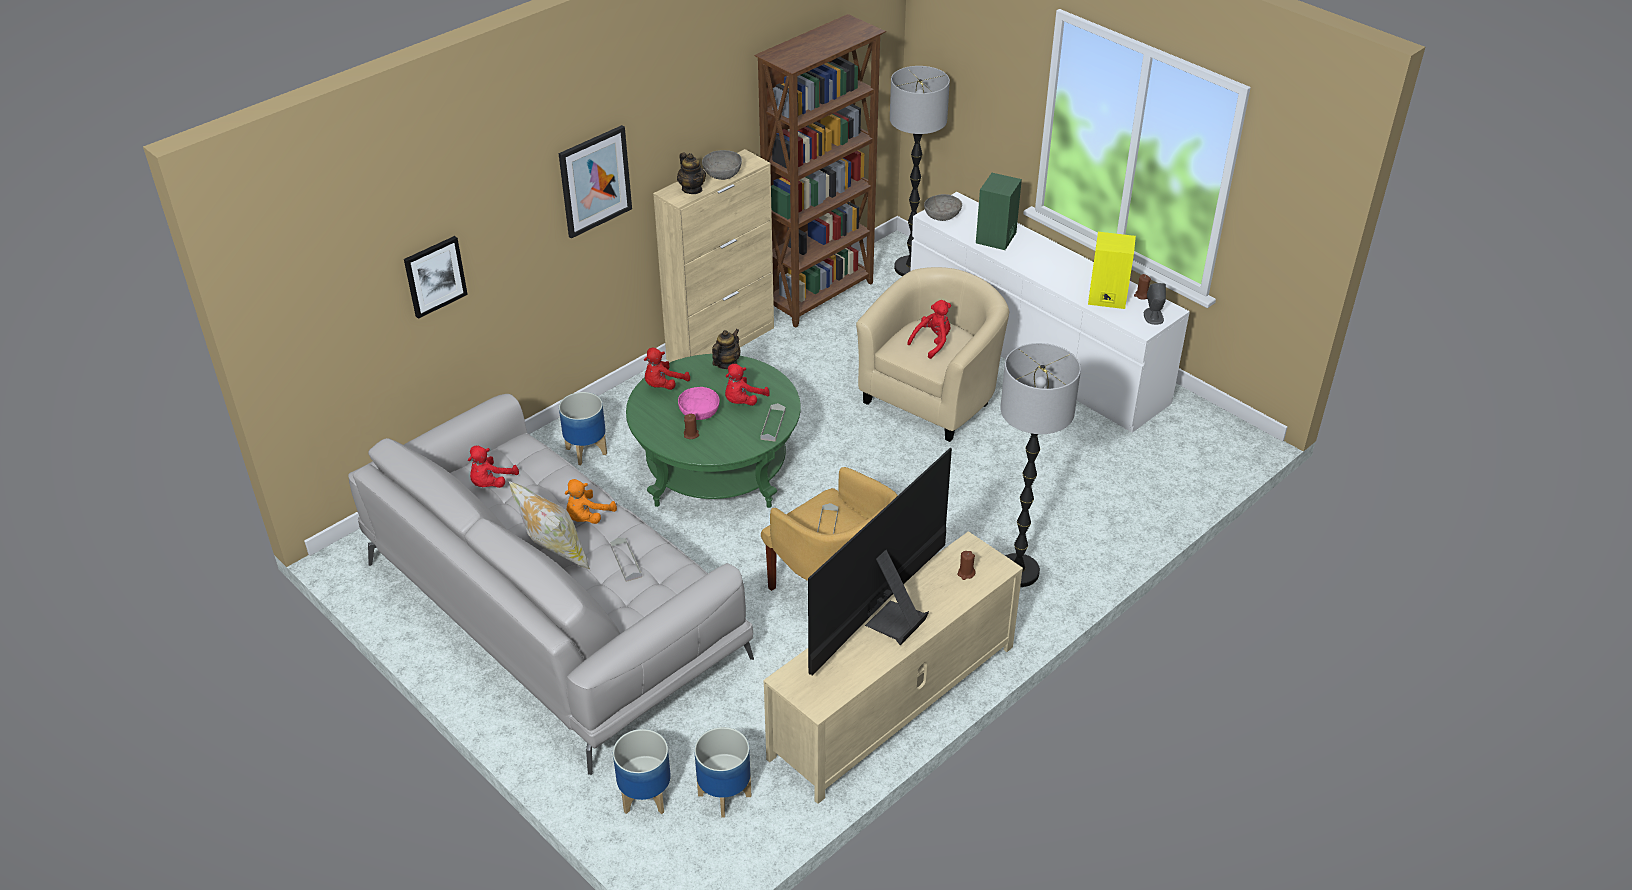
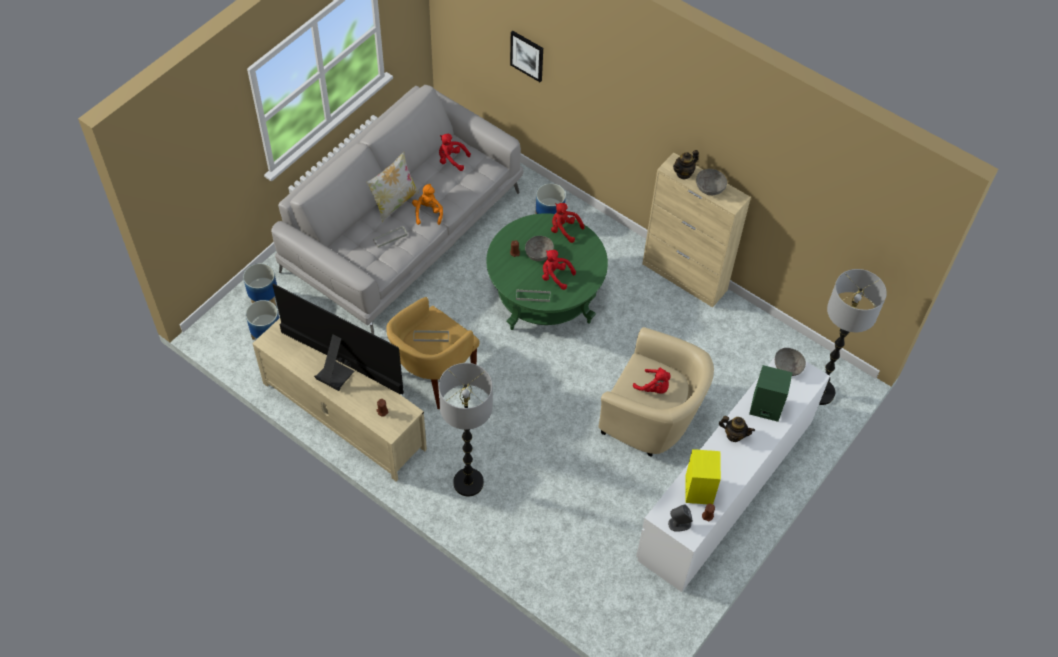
camera: 80 degrees right, 15 degrees up
(587, 517) = (428, 213): orange plush toy -> orange plush toy turned 60 degrees clockwise
(595, 181) = (636, 107): picture -> none
(699, 412) = (539, 253): pink bowl -> grey bowl
(726, 363) = (595, 261): teapot -> teapot (734, 435)
(820, 295) = (763, 333): brown bookcase -> none

